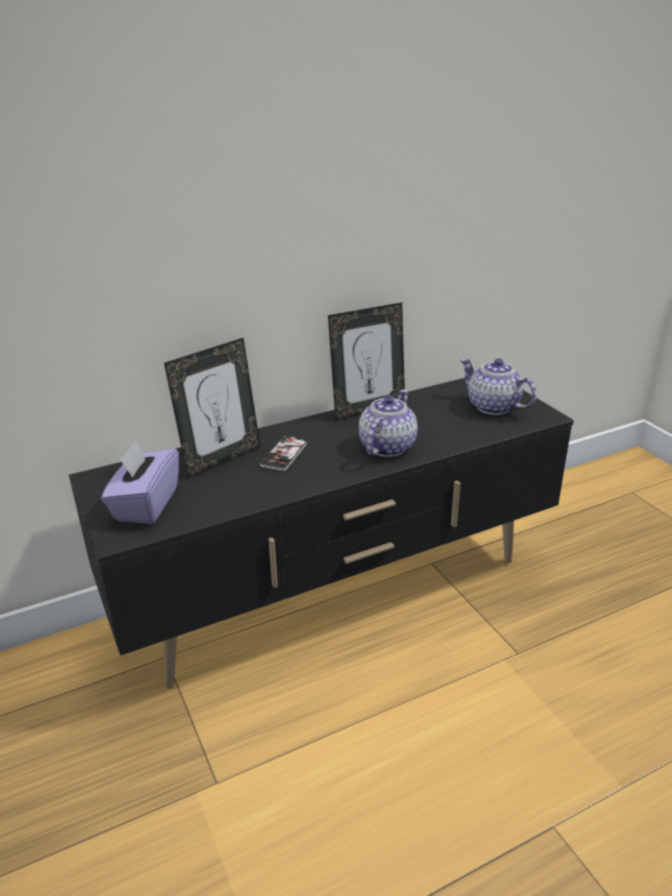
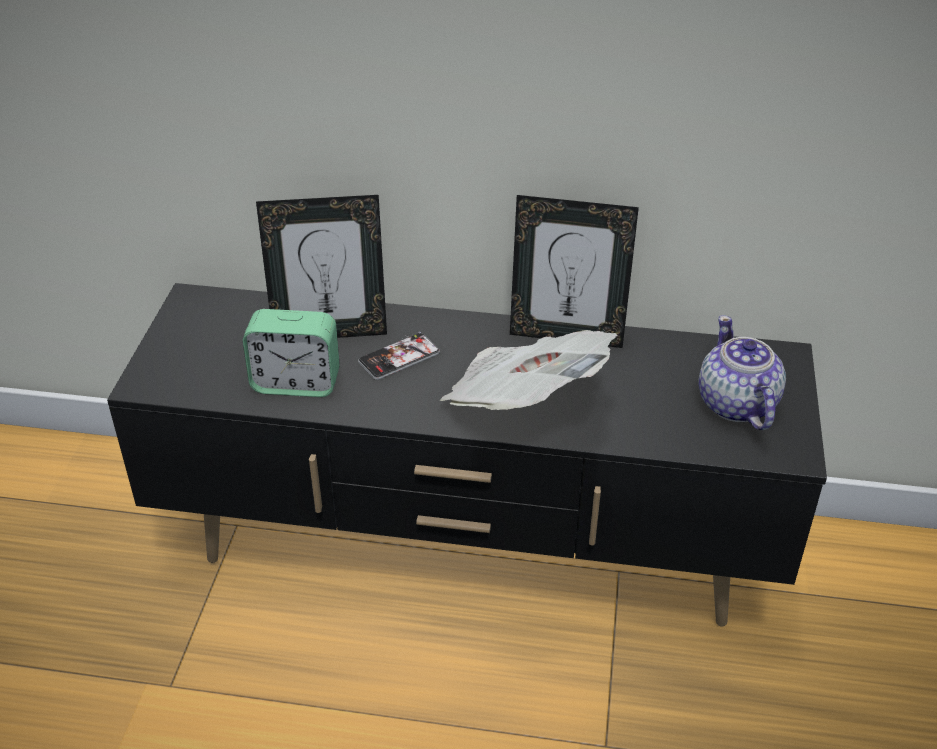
camera: 35 degrees right, 10 degrees up
(146, 504) = (204, 356): purple tissue box -> none
(232, 493) = (296, 383): none -> alarm clock
(386, 447) = (524, 402): teapot -> newspaper

